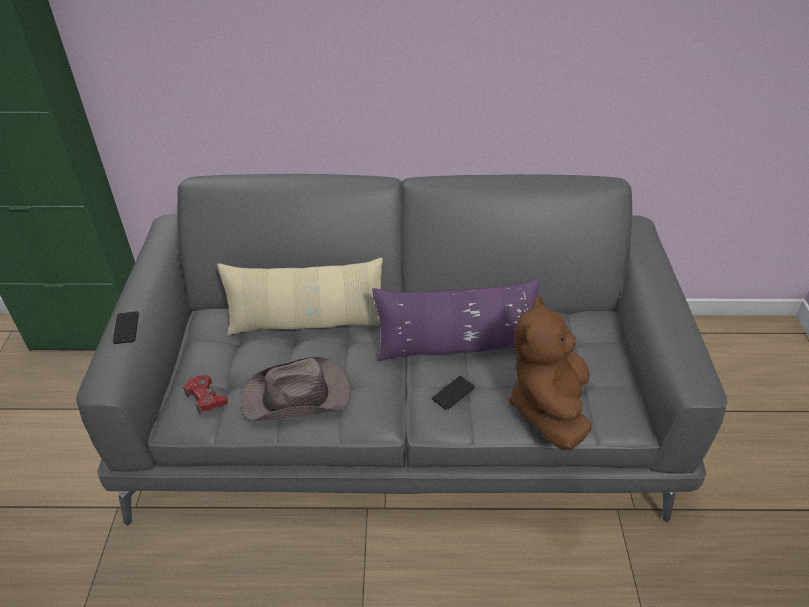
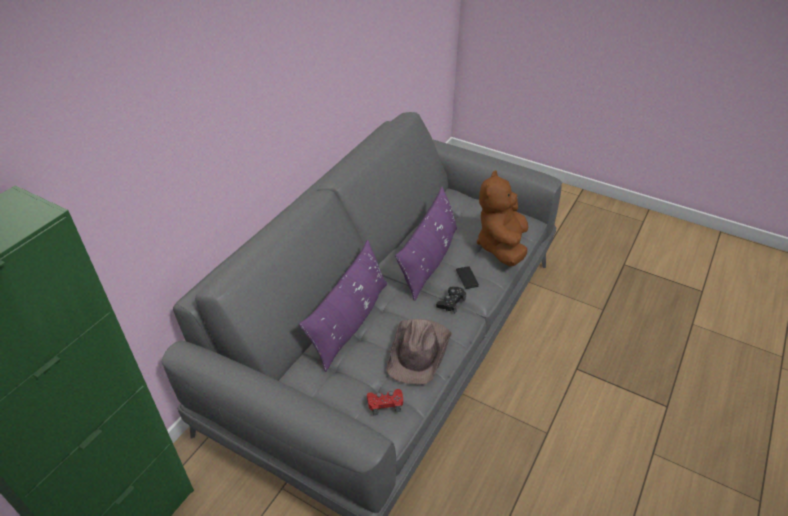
camera: 60 degrees left, 0 degrees up
(126, 328) = (309, 412): phone -> none
(307, 323) = (350, 322): beige pillow -> purple pillow
(398, 394) = (451, 302): none -> black game controller
(548, 407) = (501, 246): brown plush toy -> brown plush toy turned 60 degrees clockwise

